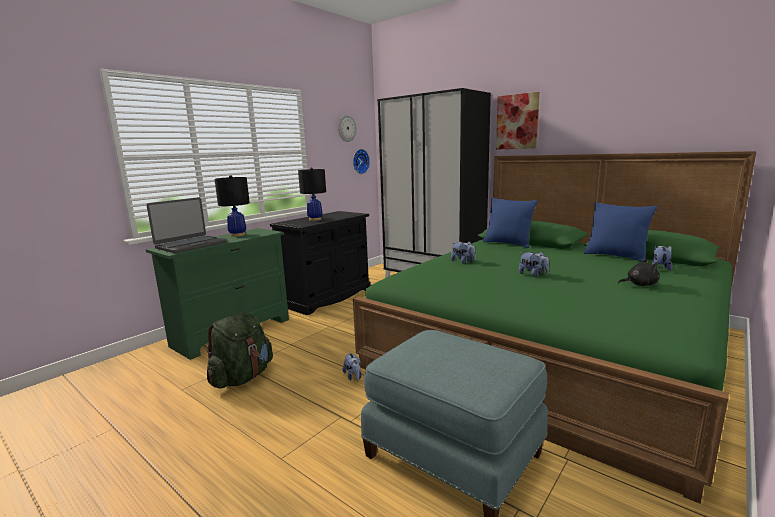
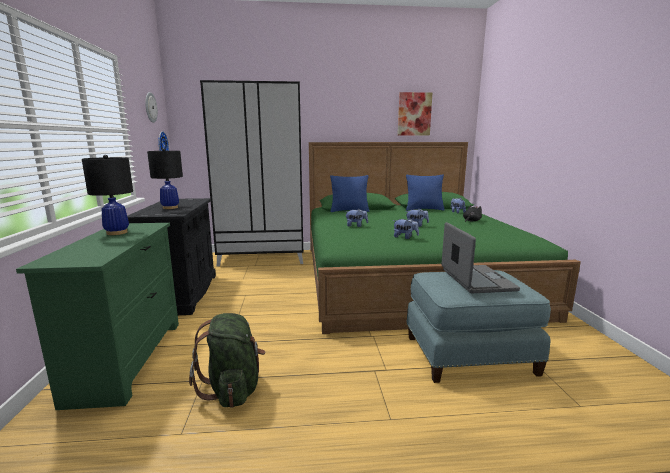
camera: 45 degrees left, 0 degrees up
(191, 245) = (88, 251): laptop -> laptop (476, 280)
(353, 377) = (331, 342): plush toy -> plush toy (405, 237)
(517, 122) = (323, 115): picture -> picture (414, 114)

